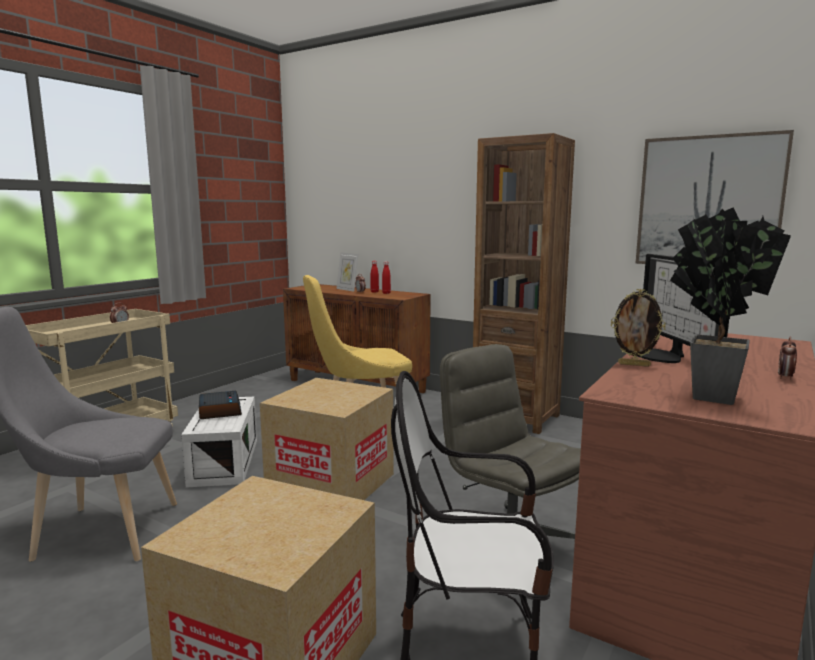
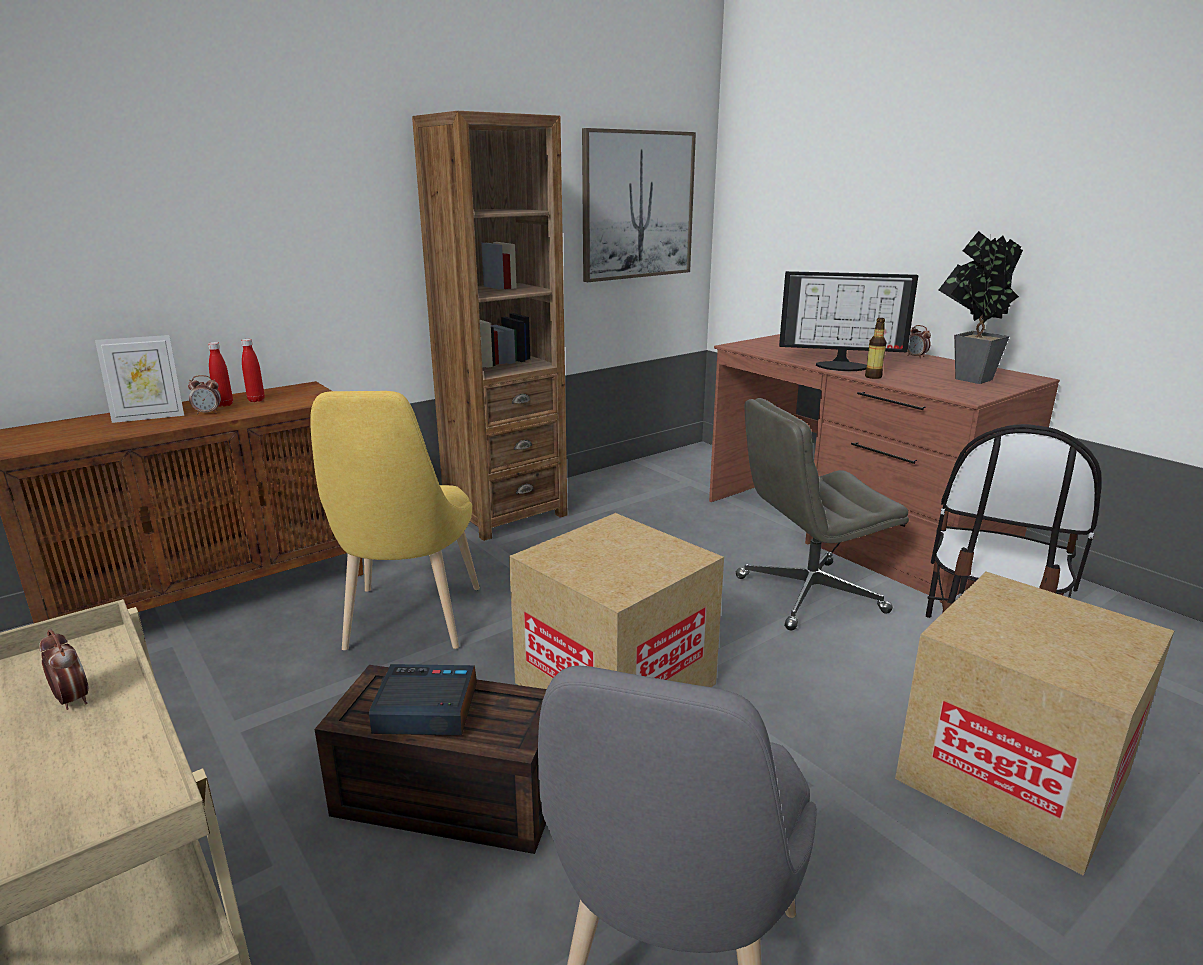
camera: 70 degrees left, 10 degrees up
(223, 461) = (446, 796): white storage box -> brown storage box
(634, 364) = (873, 377): picture frame -> bottle

